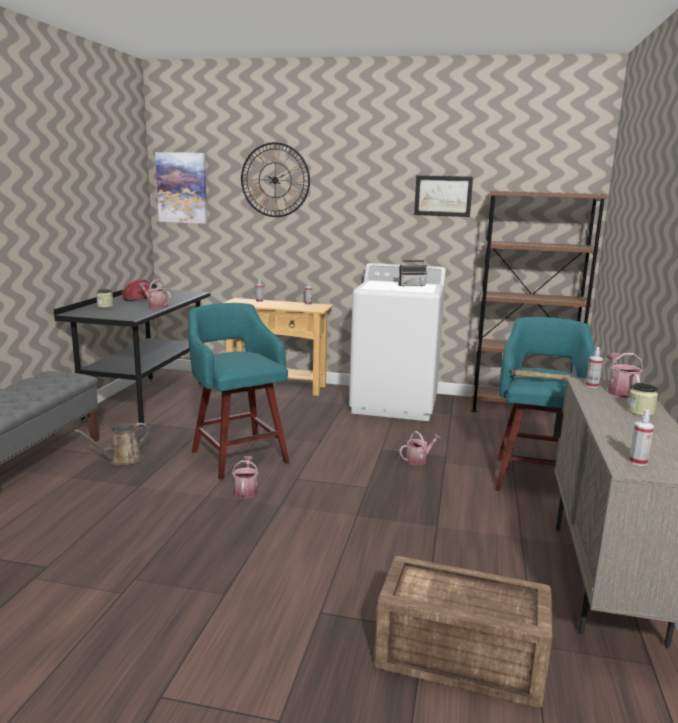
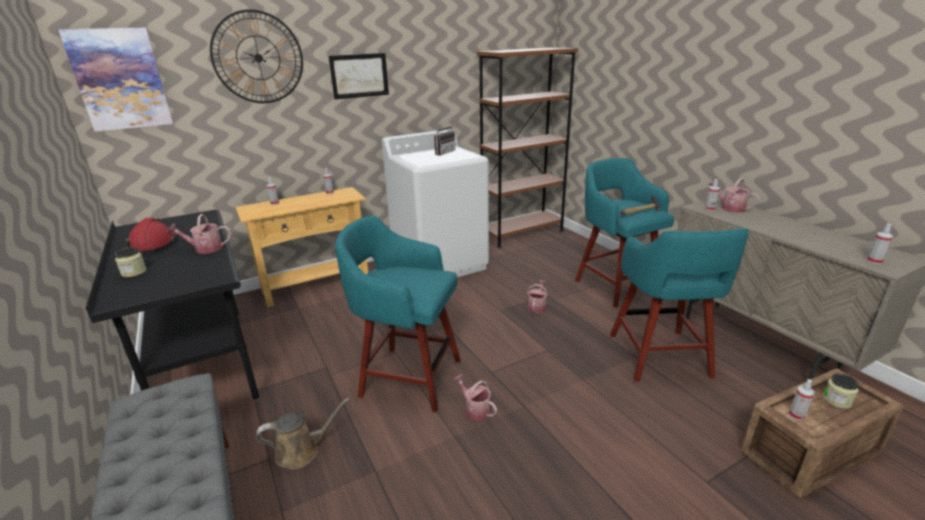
camera: 40 degrees left, 10 degrees up
(122, 460) = (302, 451): brown watering can -> brown watering can turned 120 degrees counterclockwise
(417, 581) = (796, 415): none -> spray bottle
(443, 196) = (438, 60): picture -> picture (359, 76)
(459, 537) = (659, 357): none -> turquoise stool
(640, 411) = (775, 220): jar -> jar (837, 400)

